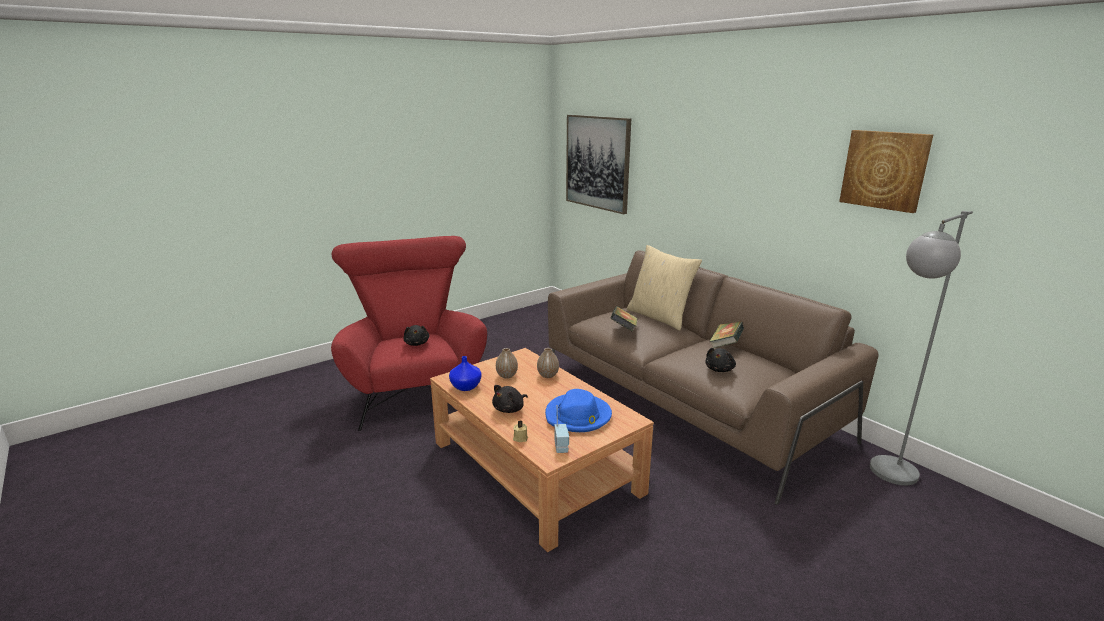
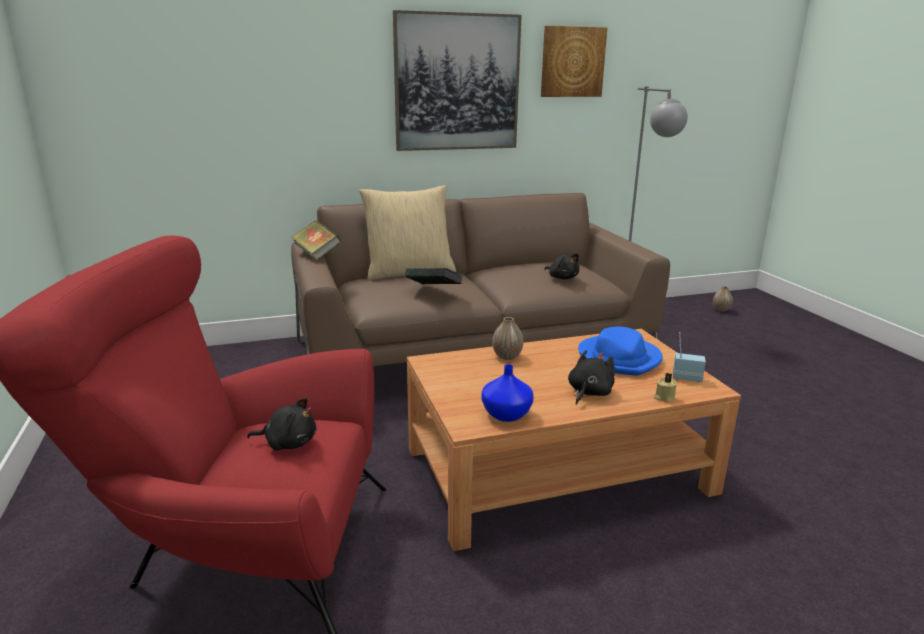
camera: 70 degrees left, 0 degrees up
(507, 376) = (490, 381): vase -> vase (721, 310)
(510, 409) = (589, 393): black plush toy -> black plush toy turned 120 degrees counterclockwise
(597, 162) = (167, 96): picture -> picture (457, 83)
(726, 344) = (509, 263): book -> book (316, 254)

